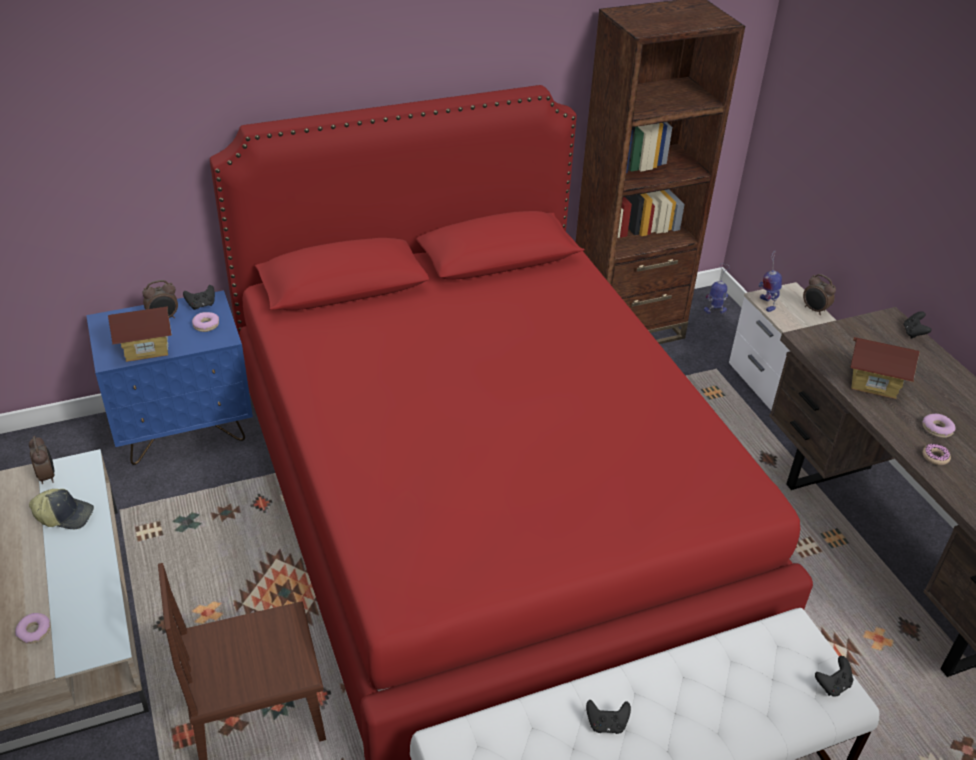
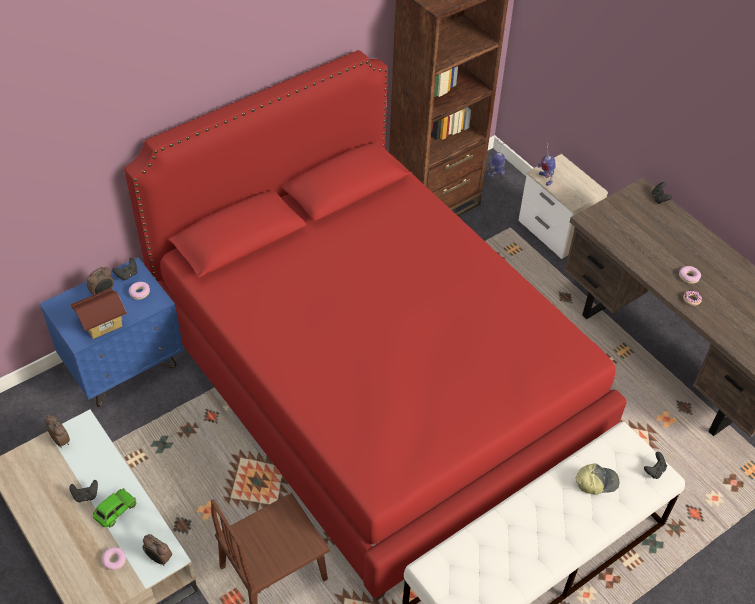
camera: 15 degrees left, 10 degrees up
(65, 515) = (91, 468): cap -> cap (596, 482)
(67, 571) = (115, 510): none -> green toy car
(606, 724) = (525, 531): black game controller -> black game controller (86, 495)
(814, 310) = (580, 177): alarm clock -> alarm clock (159, 558)
(874, 383) = (641, 247): toy house -> none

